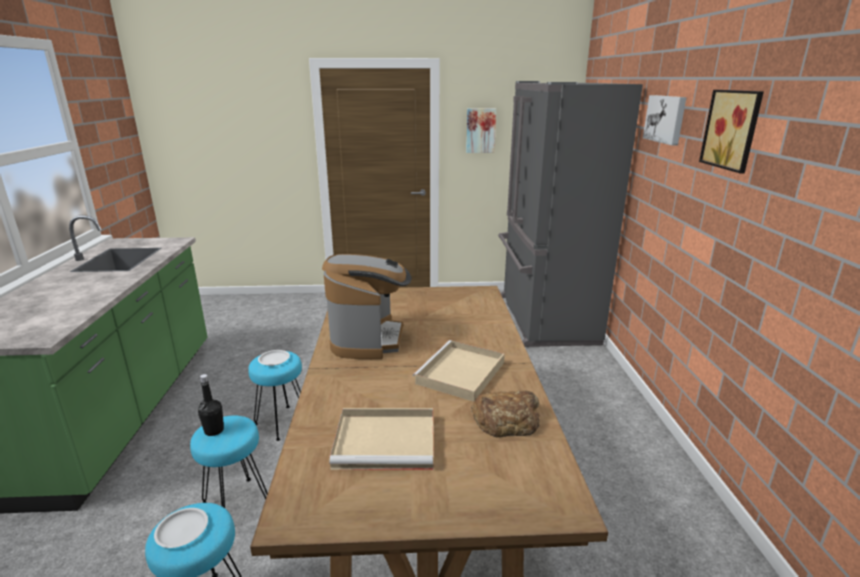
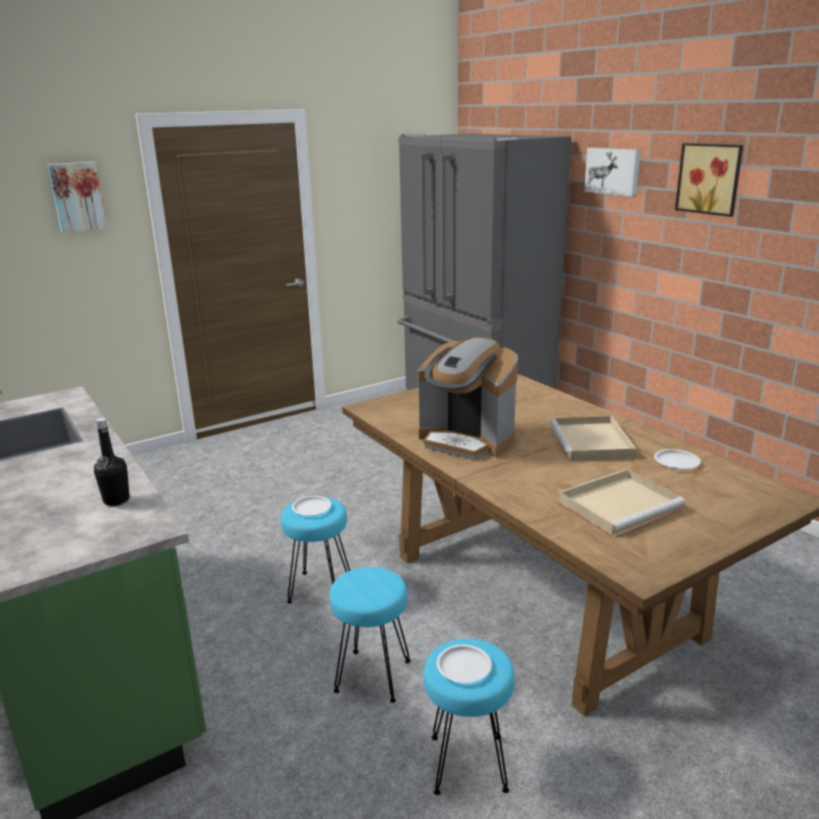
camera: 30 degrees left, 0 degrees up
(214, 430) = (356, 588): black bottle -> black bottle (116, 500)
(368, 339) = (466, 440): coffee machine -> coffee machine turned 150 degrees clockwise
(480, 130) = (357, 196): picture -> picture (77, 197)
(506, 419) = (676, 462): bread -> white plate

